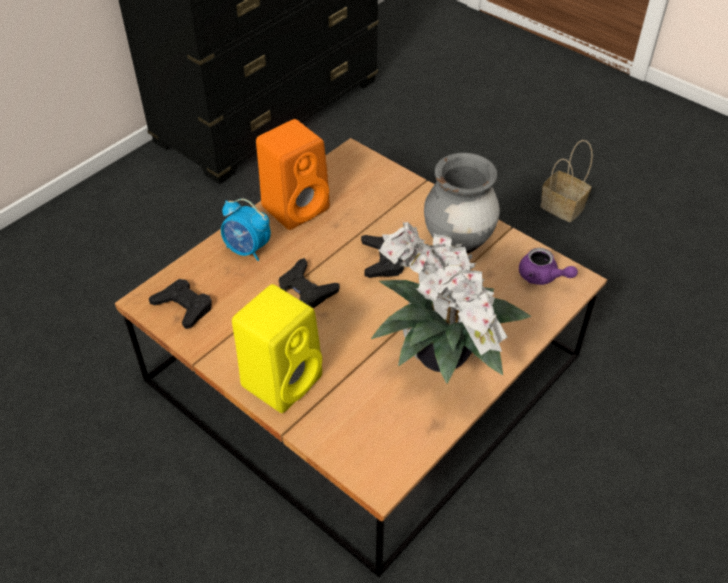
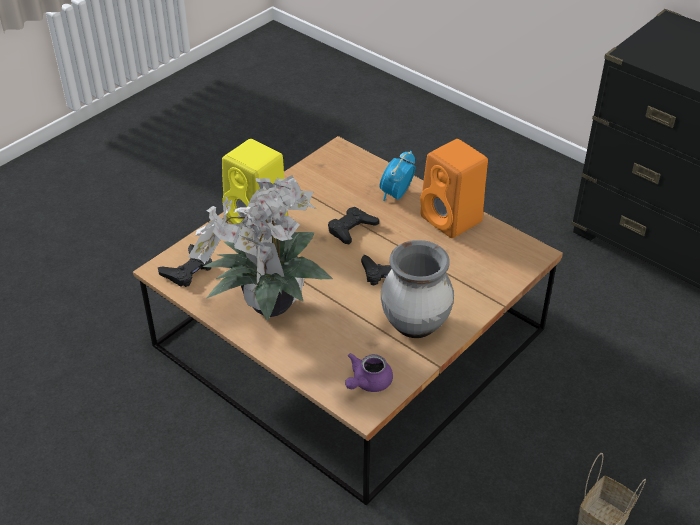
camera: 90 degrees right, 5 degrees down
(184, 307) = (332, 167): black game controller -> black game controller (187, 270)

